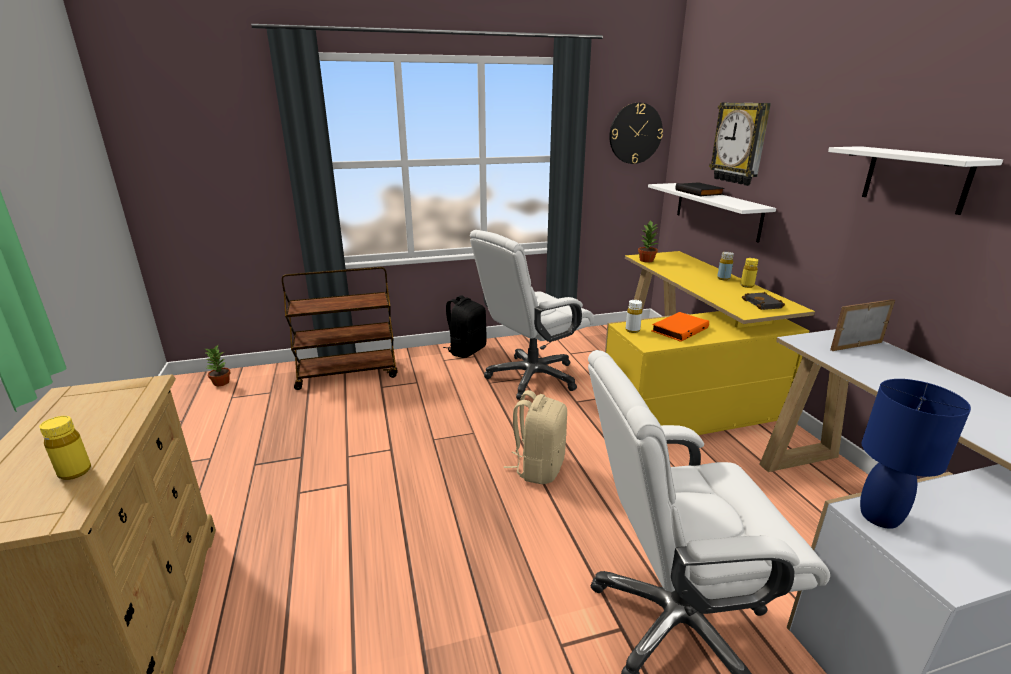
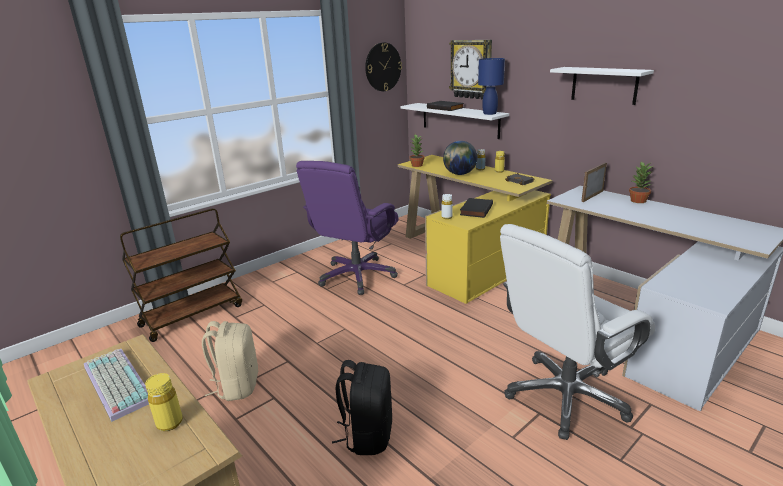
camera: 25 degrees left, 0 degrees up
(93, 415) = (115, 383): none -> keyboard
(221, 383) = (60, 359): potted plant -> potted plant (638, 201)
(466, 350) = (286, 269): black backpack -> black backpack (367, 435)
(531, 377) = (357, 276): white office chair -> purple office chair
(538, 468) = (413, 337): beige backpack -> beige backpack (237, 386)
(678, 329) = (475, 210): orange book -> black book
(689, 280) = (459, 174): none -> globe
(879, 516) = (667, 285): blue table lamp -> blue table lamp (489, 113)

